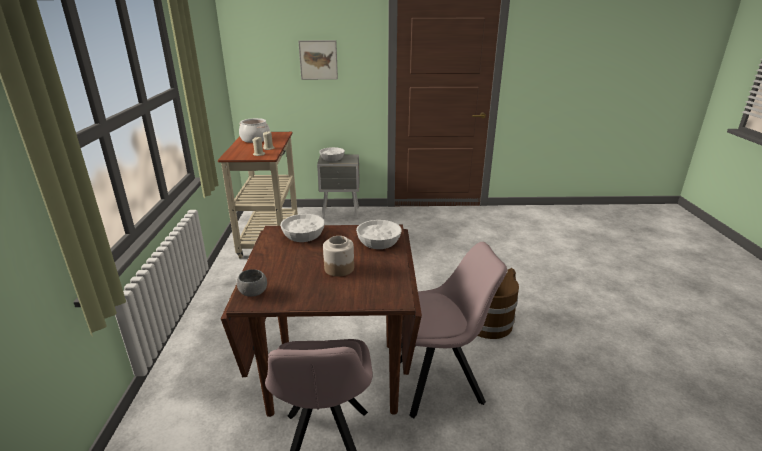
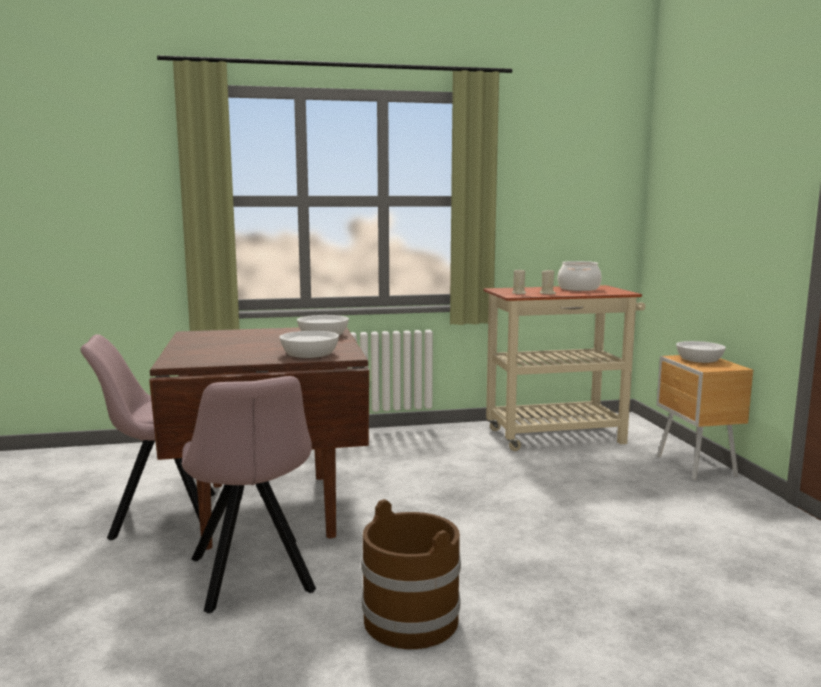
camera: 80 degrees right, 15 degrees down
(253, 293) = (204, 333): grey bowl -> none
(318, 60) = (729, 190): picture -> none
(339, 268) = (244, 347): jar -> none
(341, 213) = (696, 467): grey nightstand -> brown nightstand

